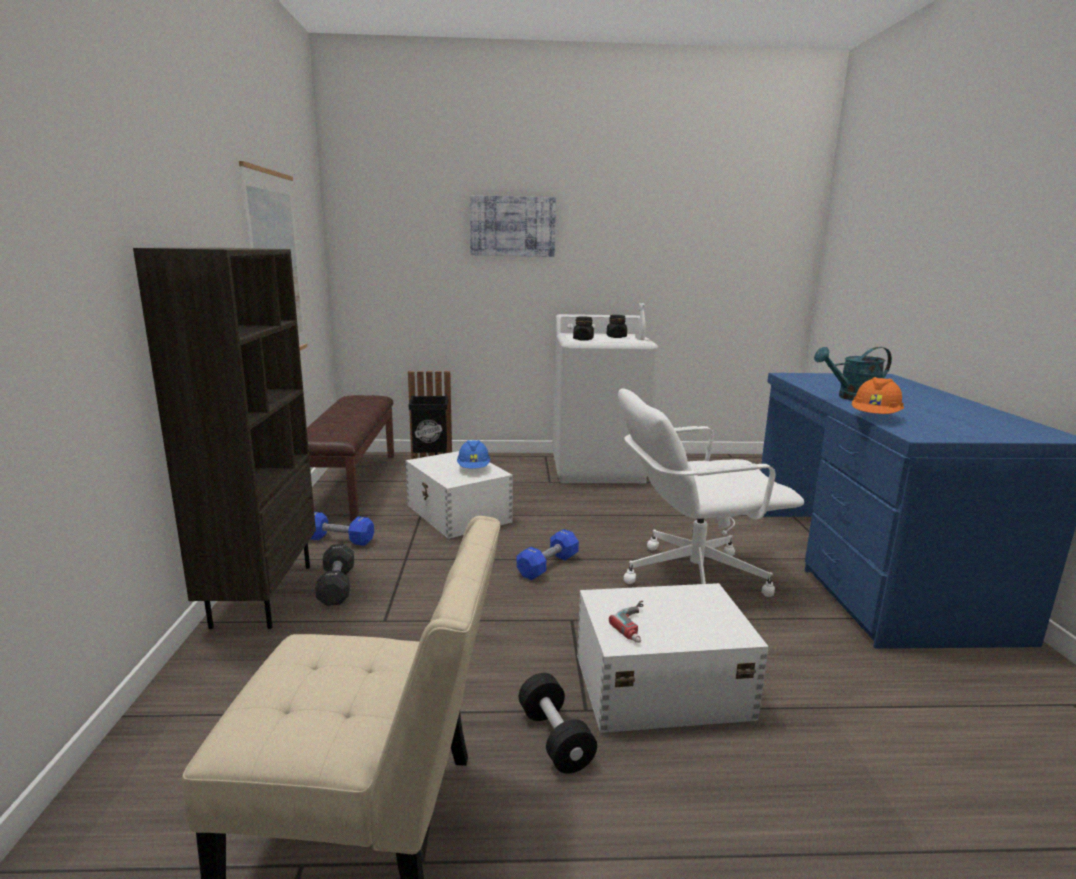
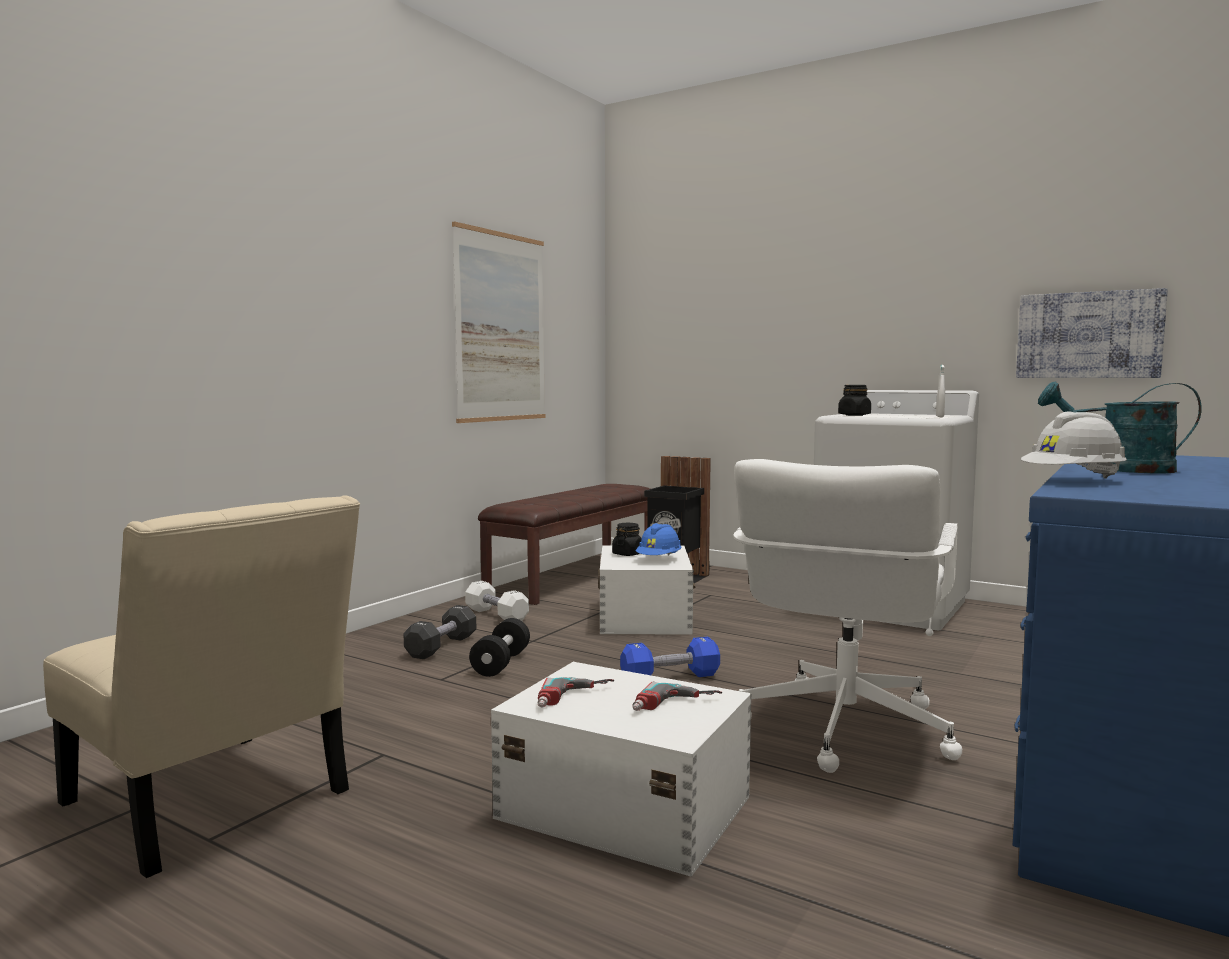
camera: 35 degrees right, 10 degrees down
(262, 594) = (377, 638): brown bookcase -> none
(339, 540) = (496, 615): blue dumbbell -> white dumbbell
(512, 226) = (802, 281): picture -> picture (1088, 335)
(555, 738) = (443, 806): black dumbbell -> black dumbbell (501, 663)
(616, 337) = (913, 415): black jar -> black jar (627, 554)
(692, 577) = (842, 729): white office chair -> white office chair turned 90 degrees counterclockwise
(702, 610) = (676, 706): none -> power drill
(875, 418) = (1073, 480): orange hard hat -> white hard hat

